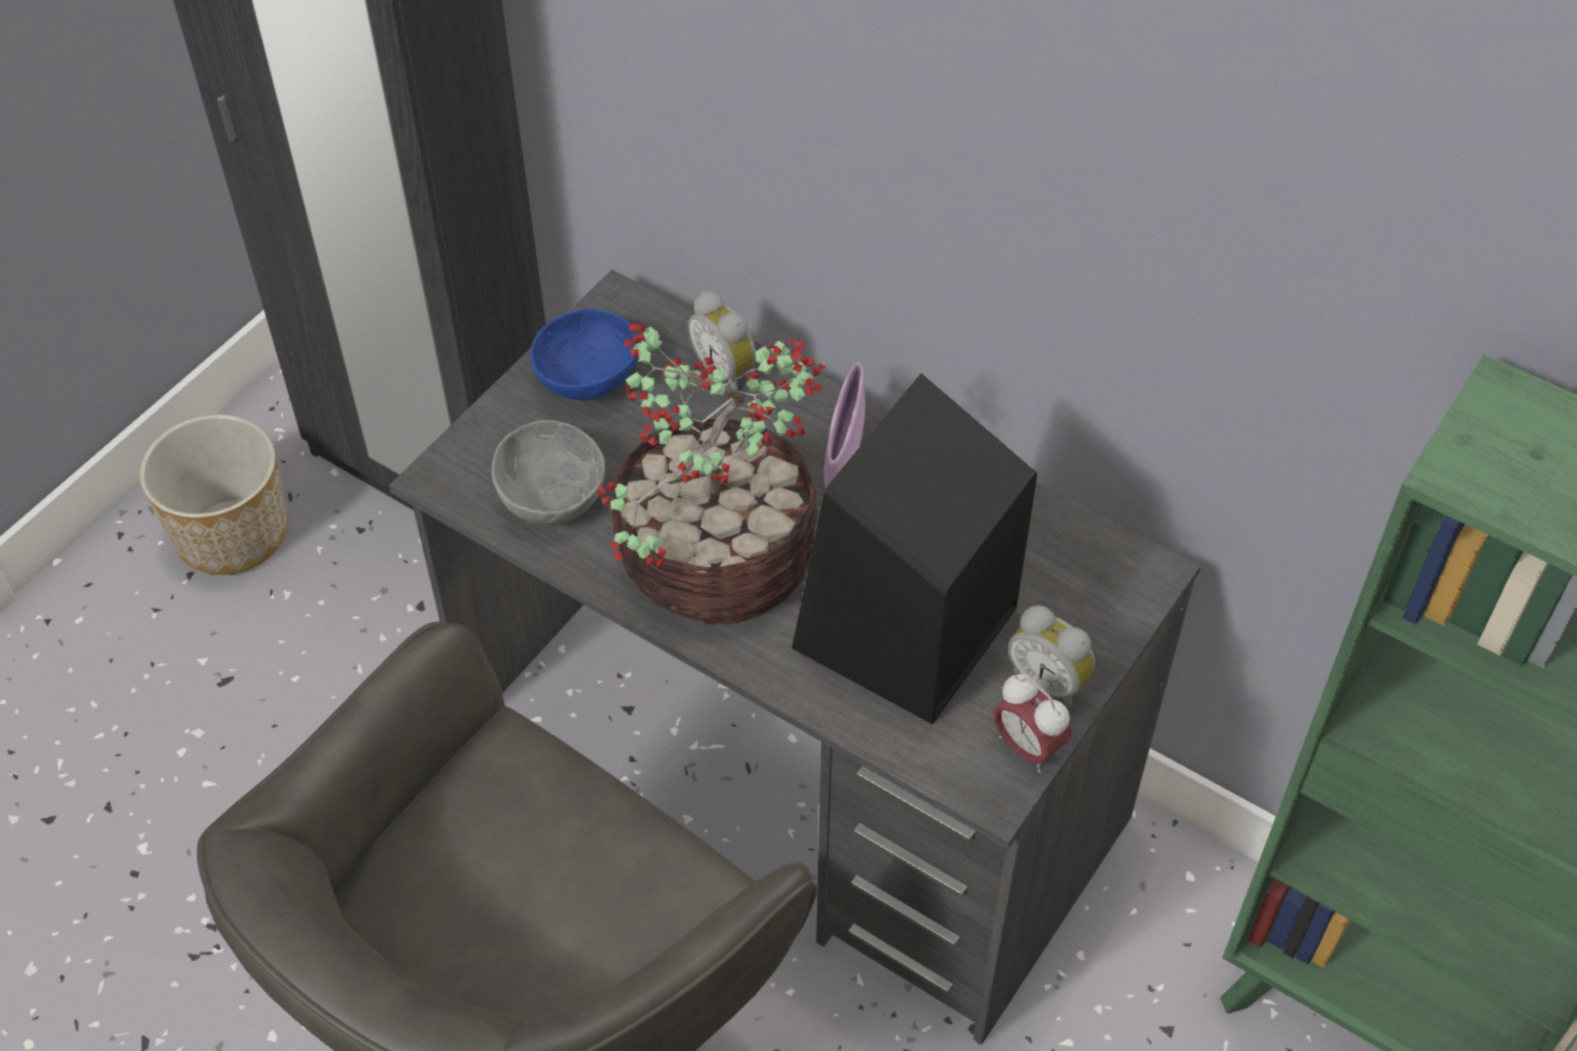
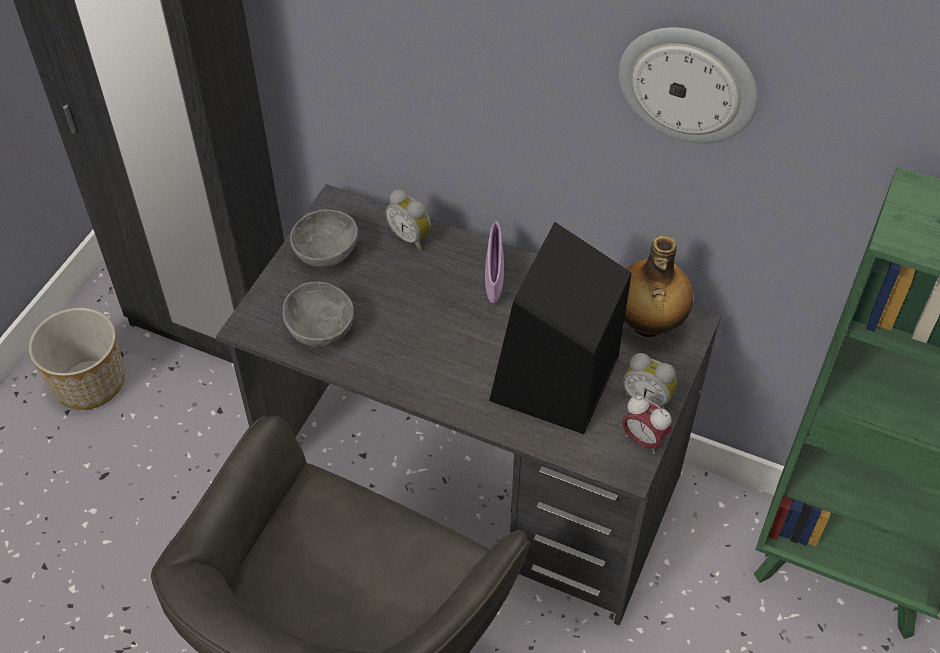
camera: 10 degrees left, 0 degrees up
(585, 377) = (325, 252): blue bowl -> grey bowl
(711, 560) = (428, 354): potted plant -> none
(1076, 562) = (647, 324): none -> bottle
(1162, 175) = (688, 83): none -> wall clock

